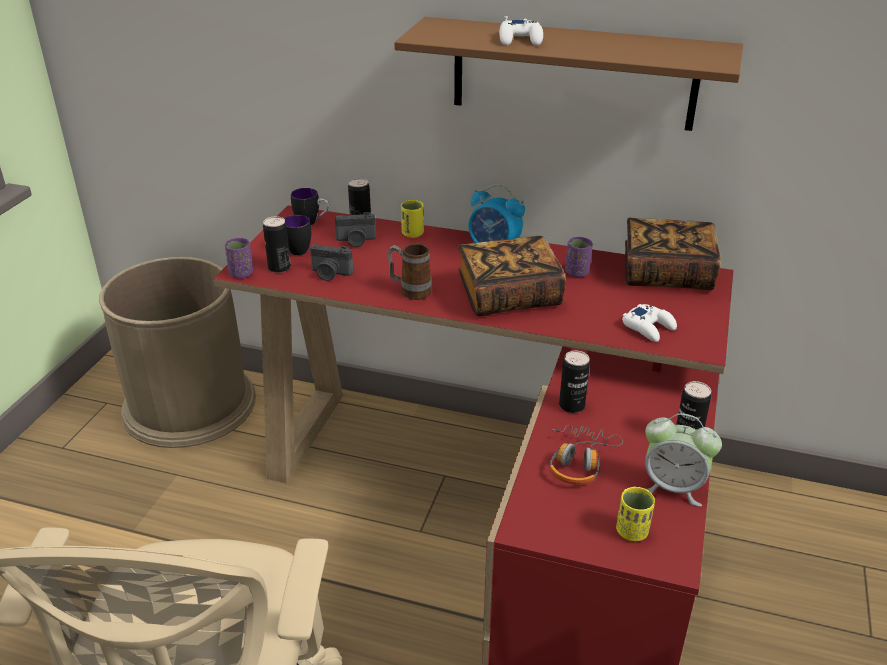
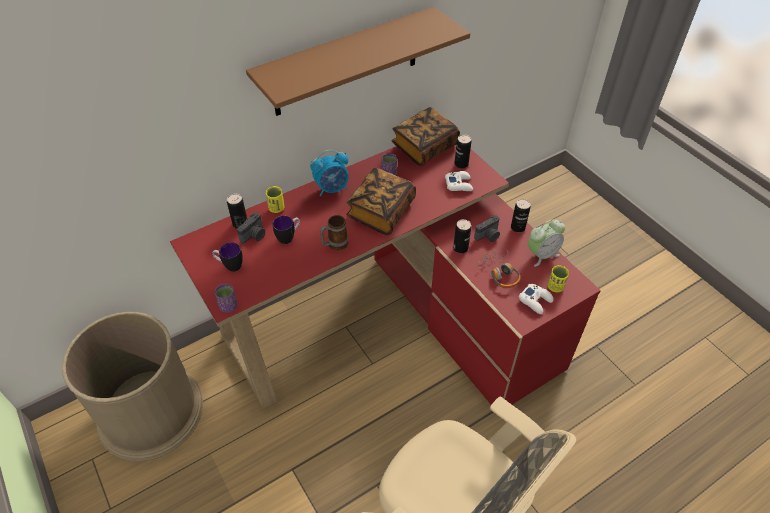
camera: 50 degrees left, 15 degrees up
(279, 267) = (243, 285): can -> can (461, 164)
(312, 222) = (208, 242): mug -> mug (289, 237)
(330, 274) = (277, 267): camera -> camera (488, 236)
(520, 40) = (337, 62): white game controller -> white game controller (535, 301)

